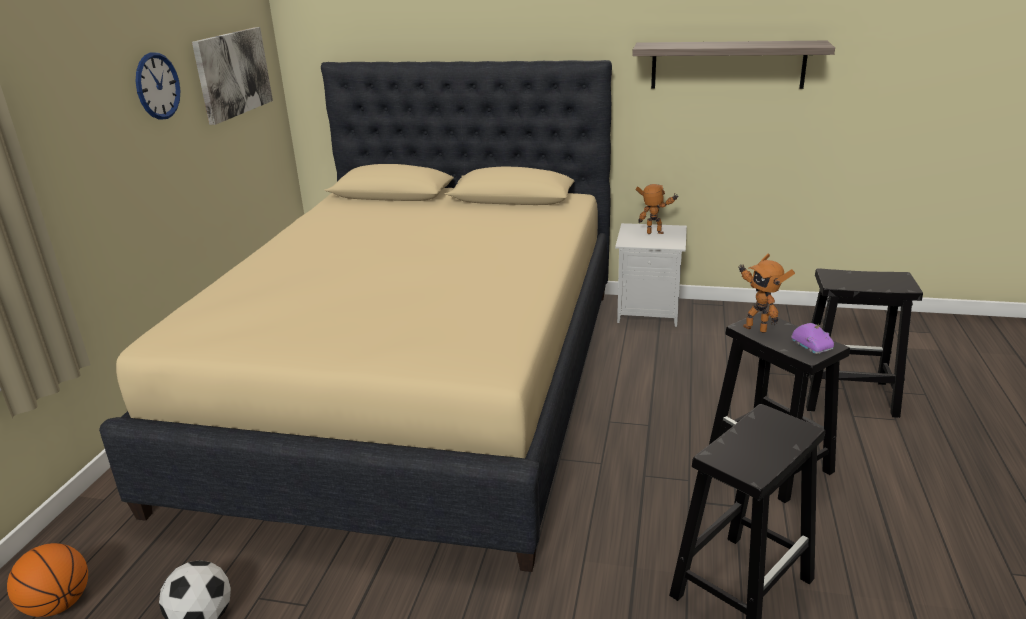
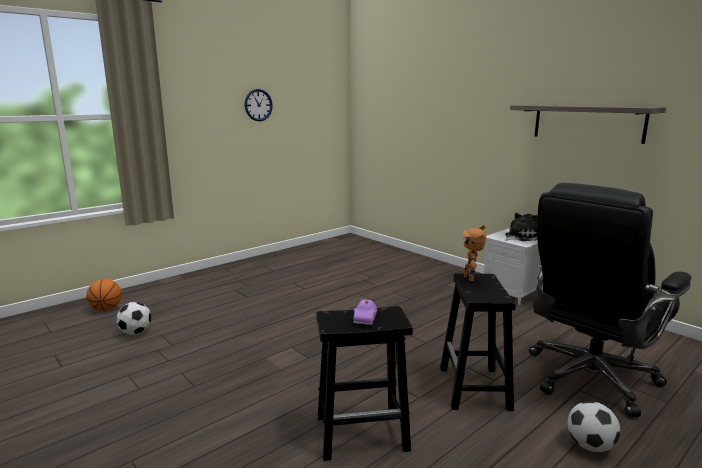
camera: 35 degrees right, 10 degrees down
(232, 73) = (312, 109): picture -> none
(421, 383) = (335, 285): beige bed -> none
(655, 234) = (520, 237): toy robot -> plush toy
(811, 346) = (488, 295): purple toy car -> purple toy car (365, 319)
(844, 396) = (590, 377): black stool -> black office chair
(931, 477) = (590, 446): none -> football

